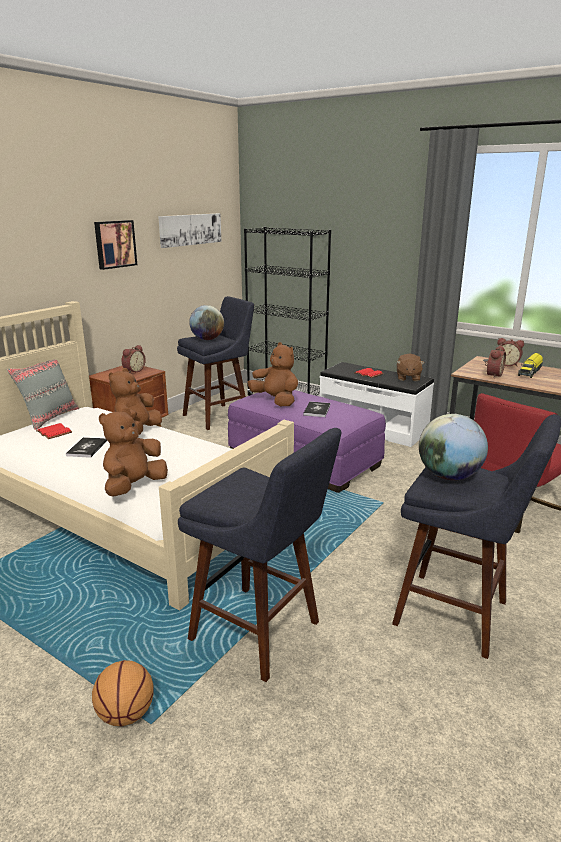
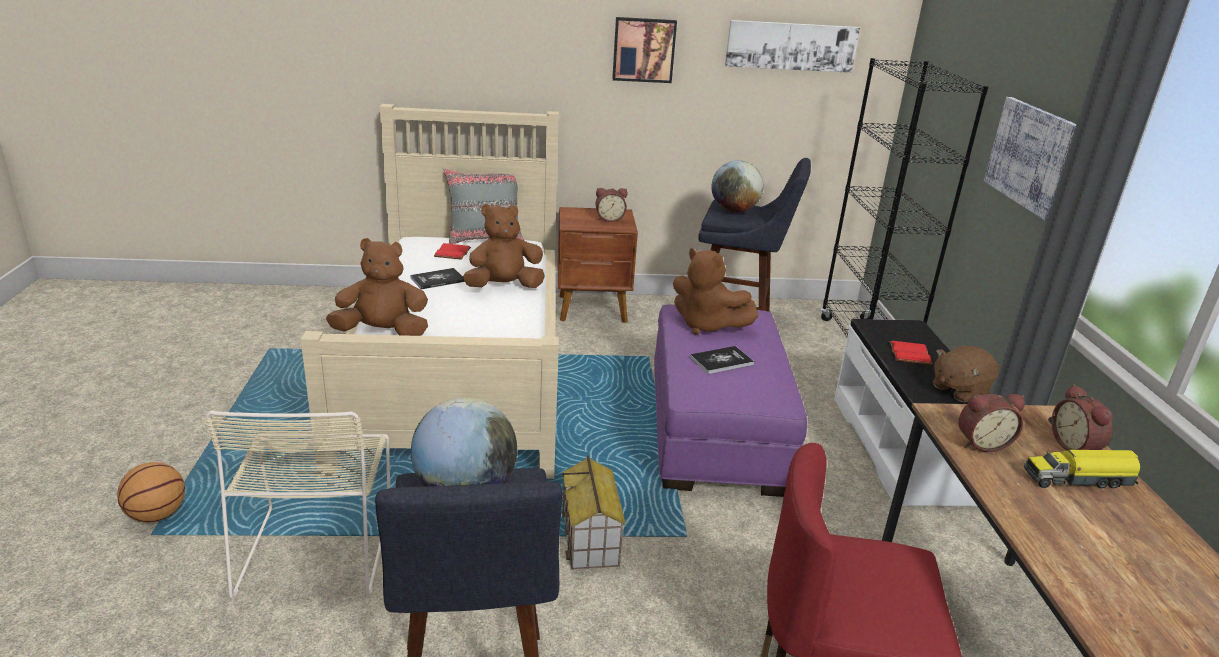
camera: 50 degrees right, 5 degrees up
(261, 634) = (318, 546): blue stool -> beige chair
(276, 401) = (706, 325): brown plush toy -> brown plush toy turned 120 degrees clockwise
(358, 530) = (590, 540): none -> toy house
(381, 257) = (1033, 157): none -> picture

